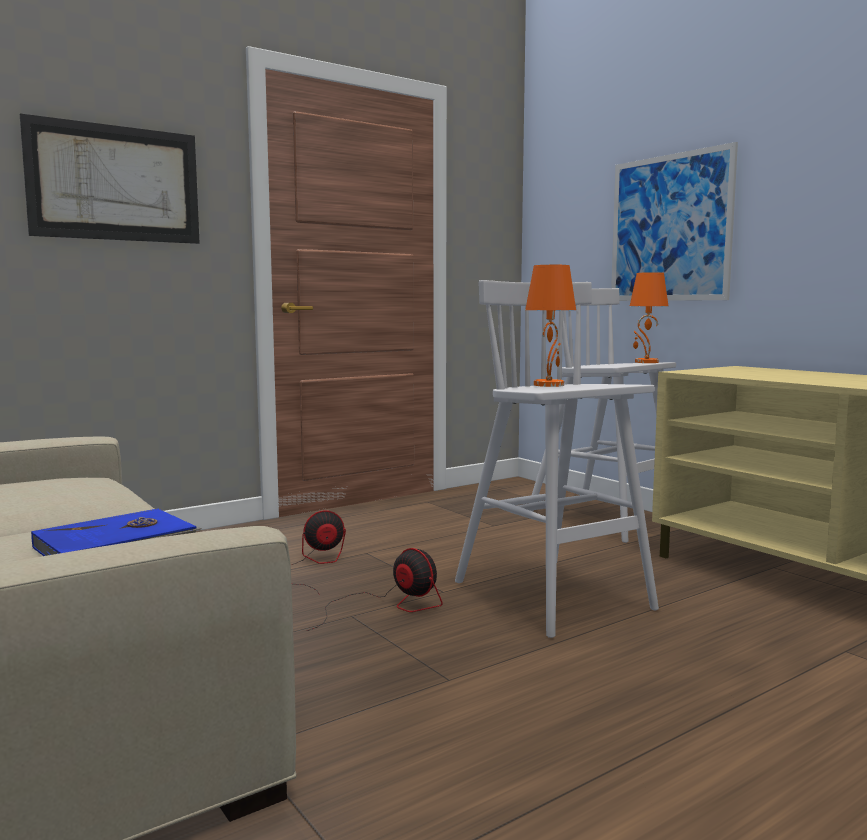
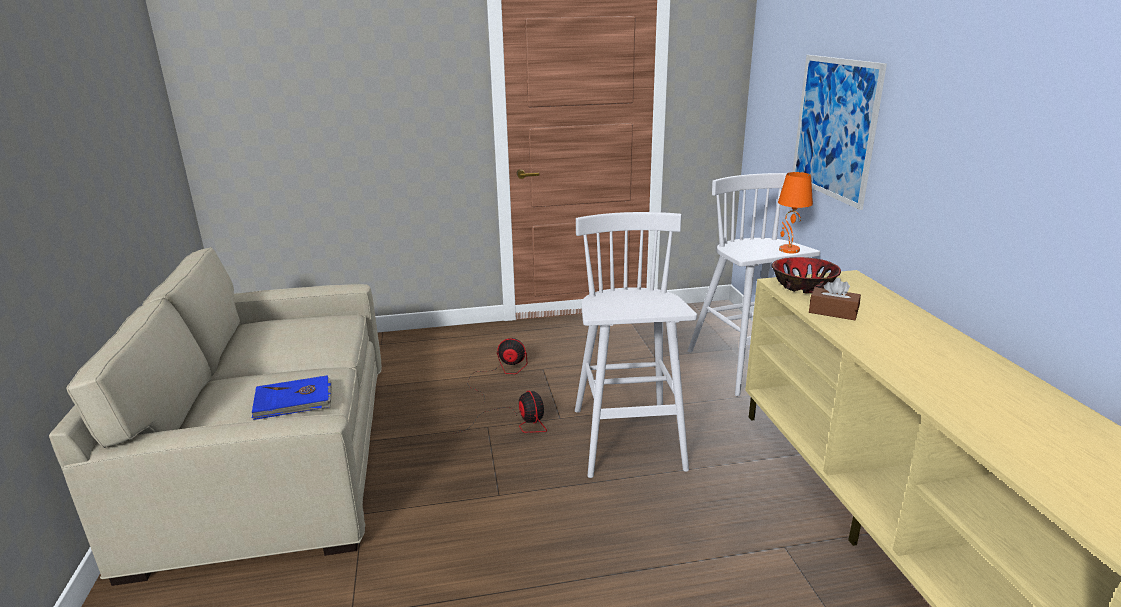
camera: 25 degrees right, 15 degrees up
(115, 183) = (390, 94): picture -> none
(548, 385) = (628, 297): orange table lamp -> none
(713, 371) = (802, 286): none -> bowl
(780, 377) = (833, 312): none -> brown tissue box

